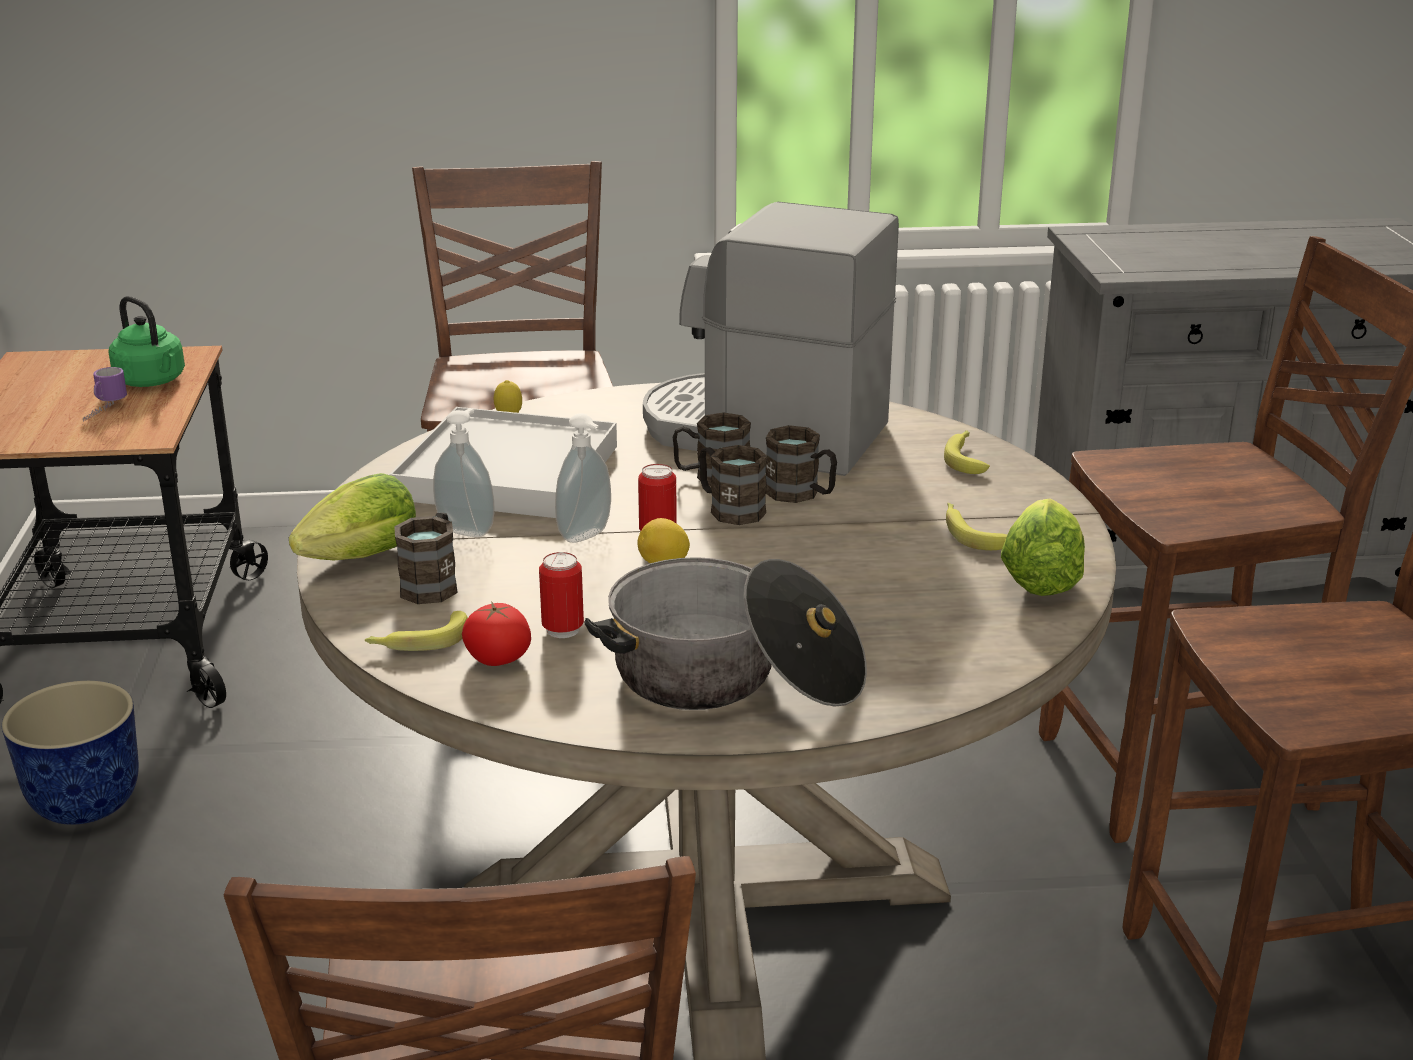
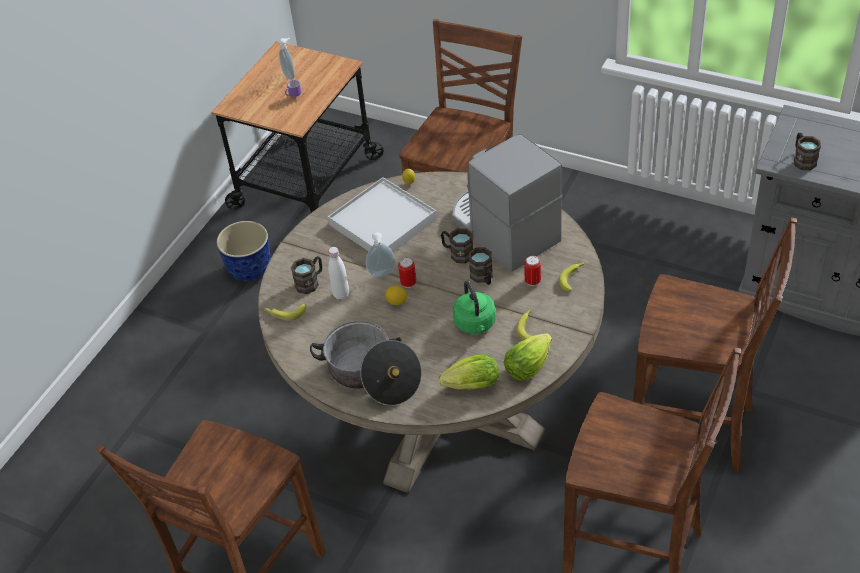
camera: 35 degrees right, 20 degrees up
(152, 381) = (319, 83): green kettle -> green kettle (475, 324)
(355, 560) = (293, 258): lettuce -> lettuce (469, 386)
(468, 530) = (343, 254): soap dispenser -> soap dispenser (290, 75)
(498, 659) = (303, 333): tomato -> none
(526, 583) = (341, 294): none -> white bottle
(563, 630) = (335, 326): can -> can (532, 281)
(729, 508) = (448, 276): brown mug -> brown mug (802, 159)

